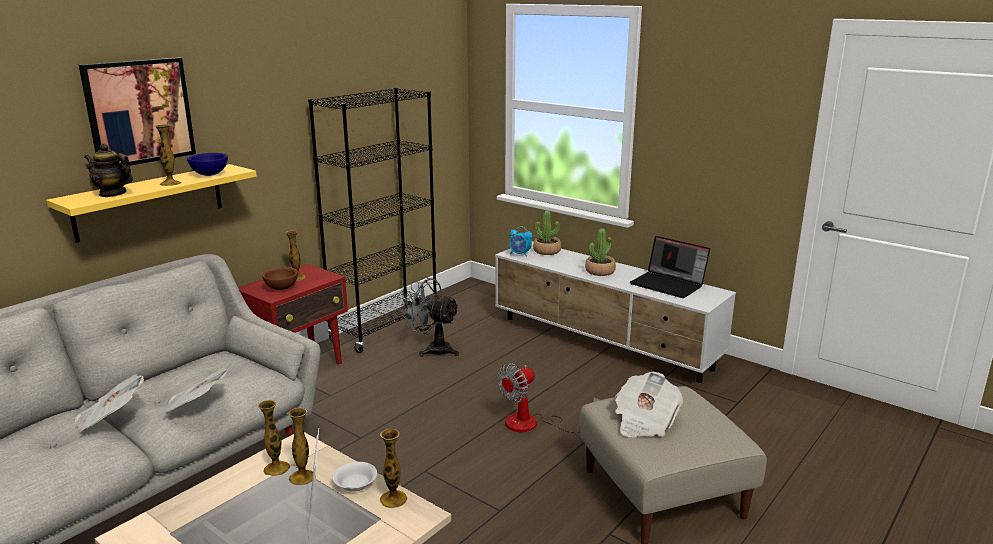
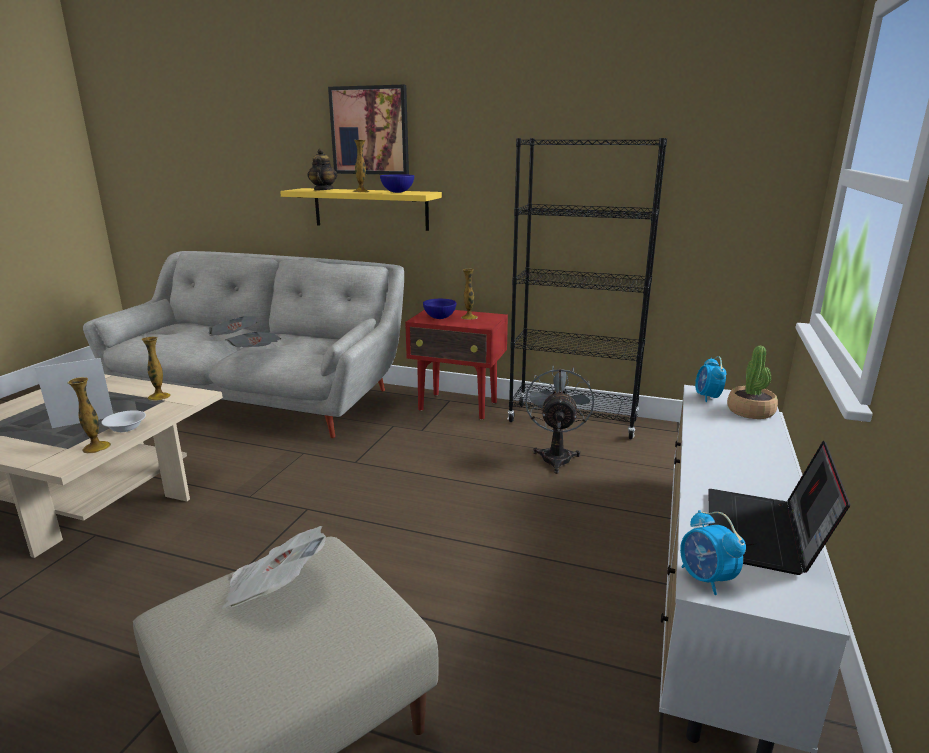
camera: 70 degrees right, 0 degrees up
(281, 288) = (439, 318): brown bowl -> blue bowl
(302, 477) = (143, 407): vase -> none
(533, 424) = (429, 560): fan -> none
(600, 271) = (729, 460): potted plant -> none
(697, 303) = (706, 579): none -> alarm clock

